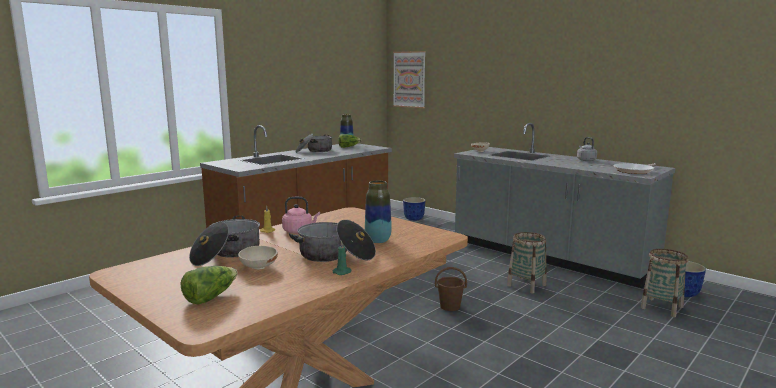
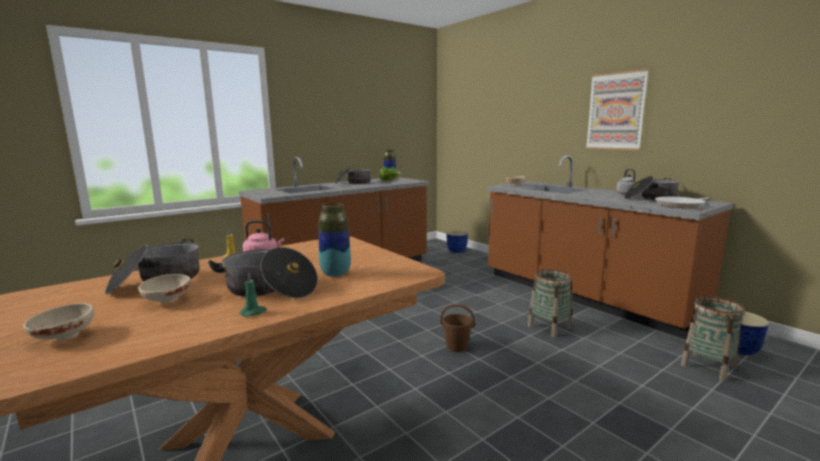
camera: 10 degrees right, 0 degrees up
(210, 297) = (63, 337): lettuce -> beige bowl
(409, 79) = (456, 117): picture -> picture (616, 111)
(548, 257) = (583, 296): grey counter -> brown counter
(608, 164) = (650, 198): none -> cooking pot

